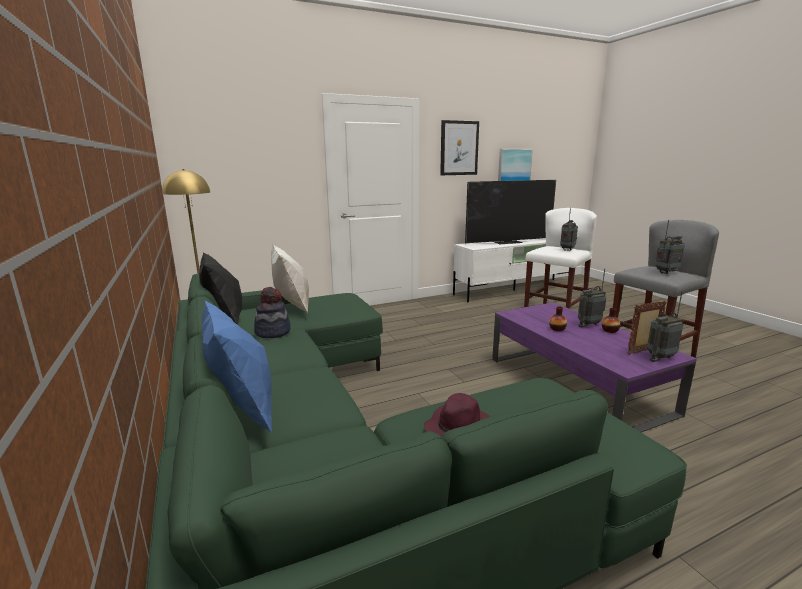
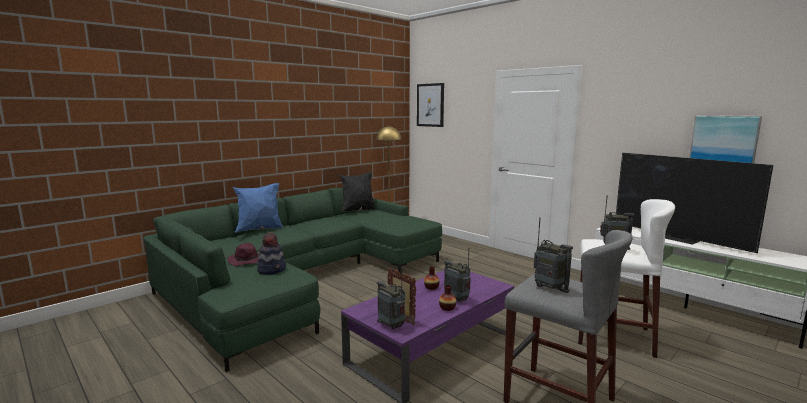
camera: 70 degrees right, 5 degrees down
(273, 332) = (345, 219): hat -> hat (272, 269)
(293, 308) = (389, 217): white pillow -> none
(459, 148) = (629, 114): picture -> picture (430, 105)

